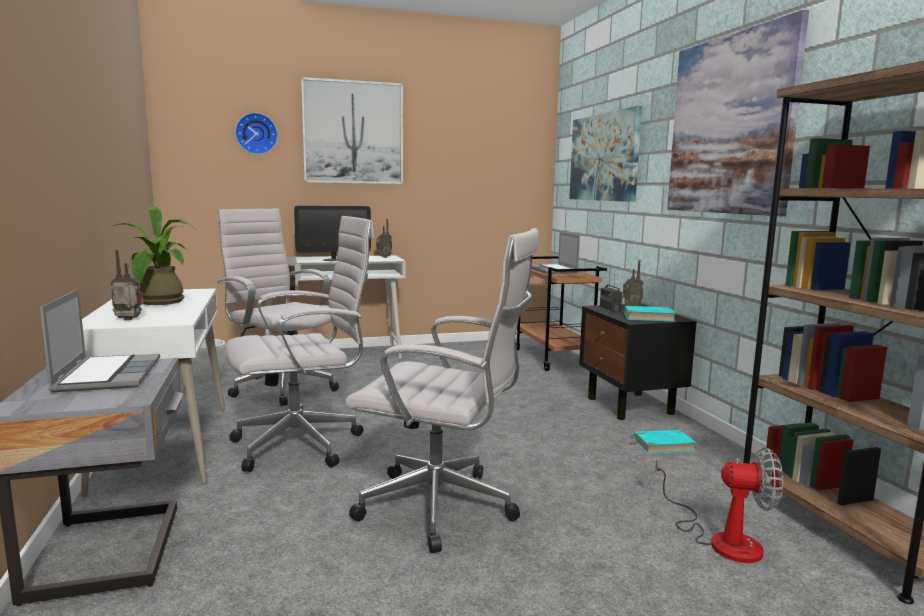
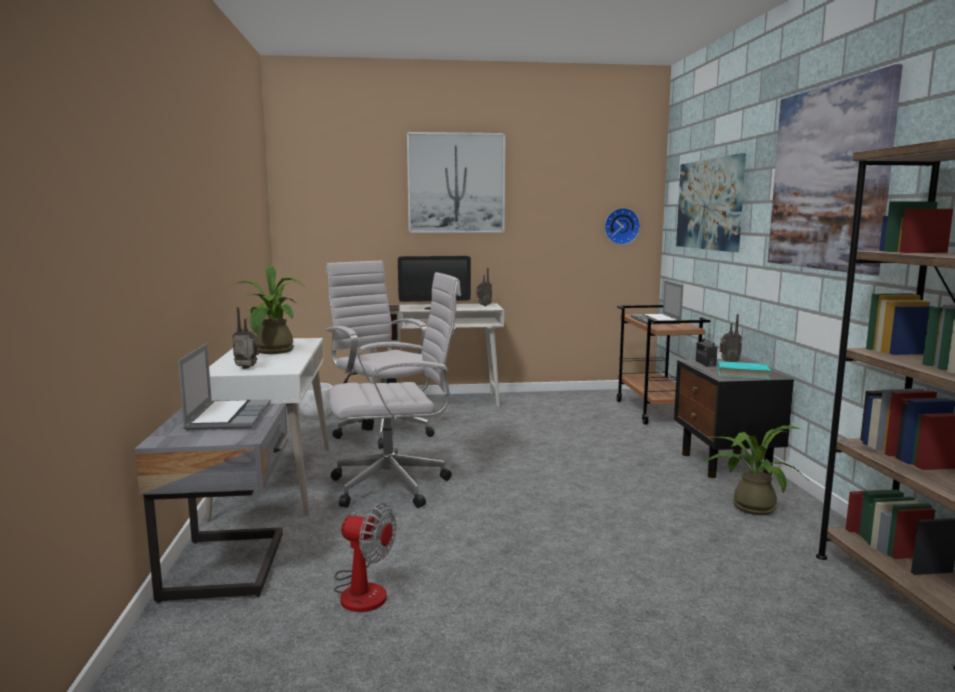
camera: 10 degrees right, 0 degrees up
(256, 134) = (364, 187): wall clock -> wall clock (621, 226)
(444, 508) = (516, 551): white office chair -> none
(663, 445) = (749, 506): turquoise book -> potted plant
(721, 539) = (783, 599): fan -> fan (361, 589)

